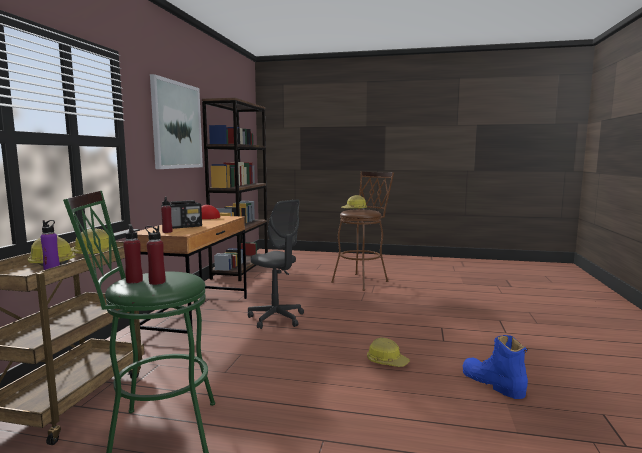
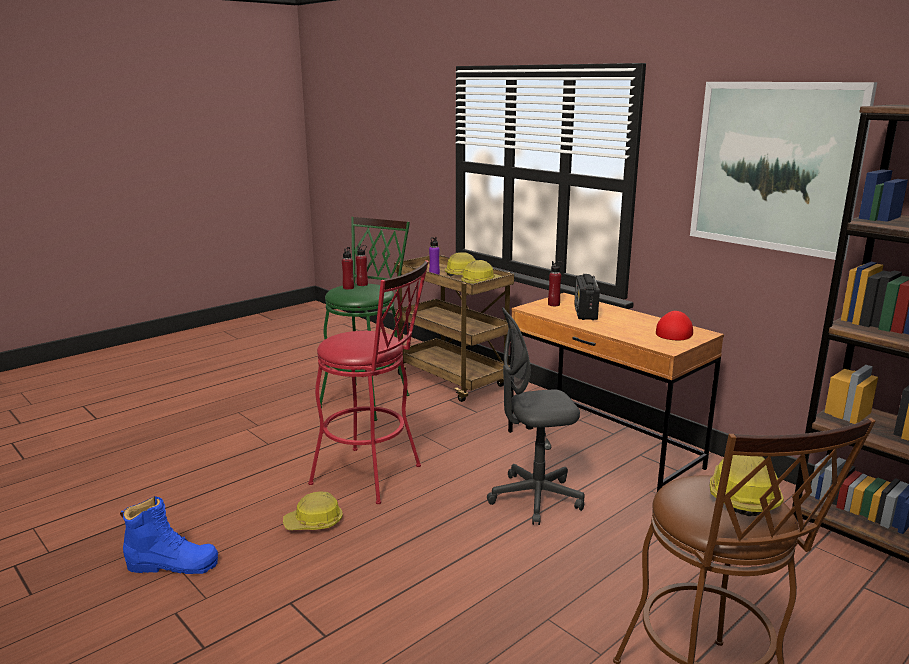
camera: 125 degrees right, 10 degrees up
(312, 365) = (374, 477): none -> red stool

